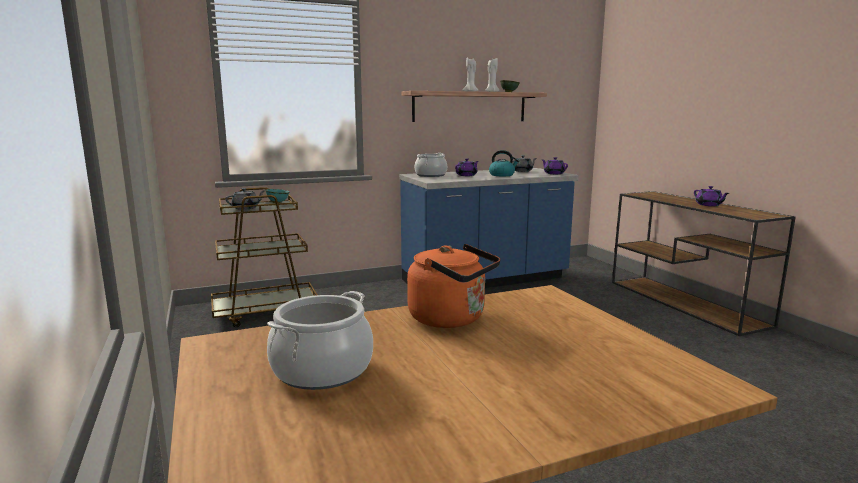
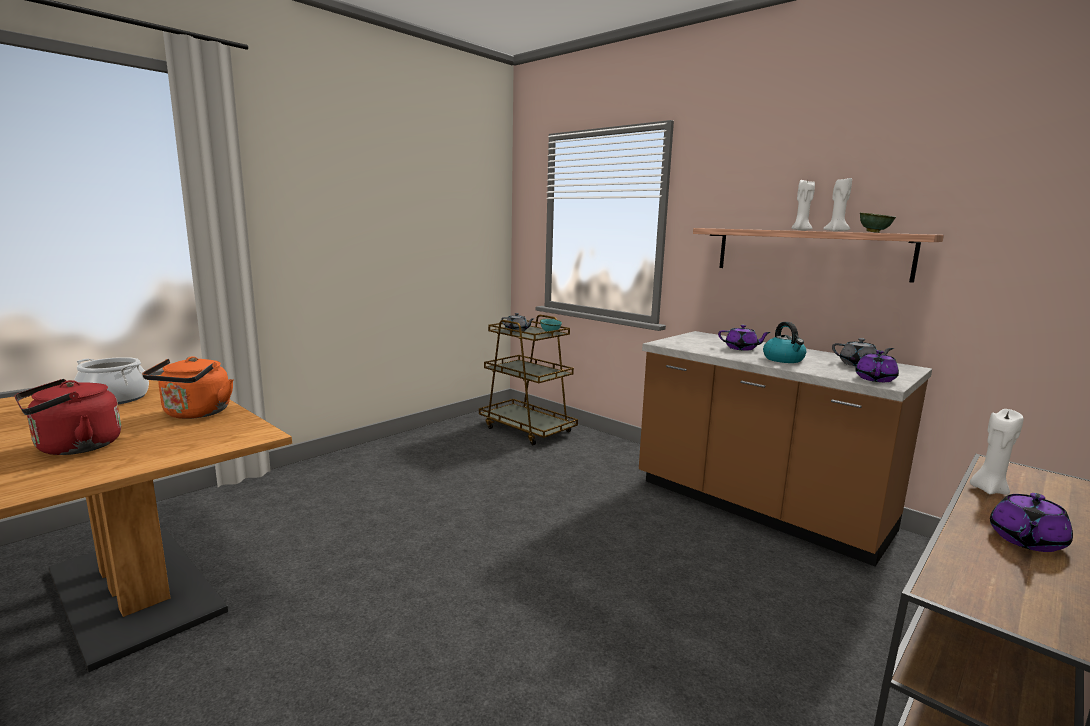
camera: 65 degrees right, 0 degrees up
(431, 175) = (708, 339): cooking pot -> none
(485, 280) = (758, 507): blue counter -> brown counter
(559, 369) = (74, 448): none -> red kettle
(662, 199) = (988, 490): none -> white candle

